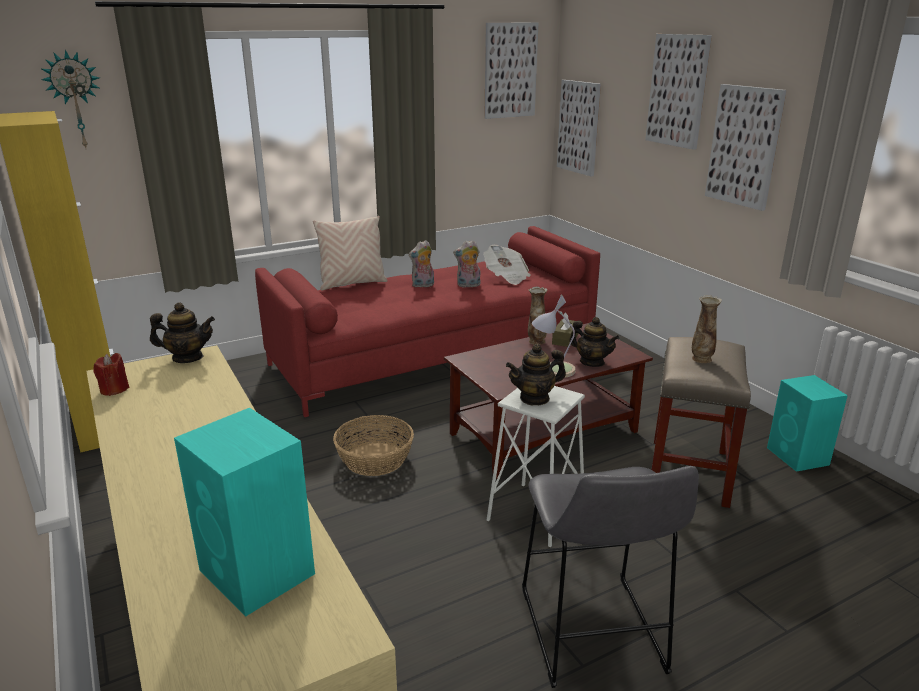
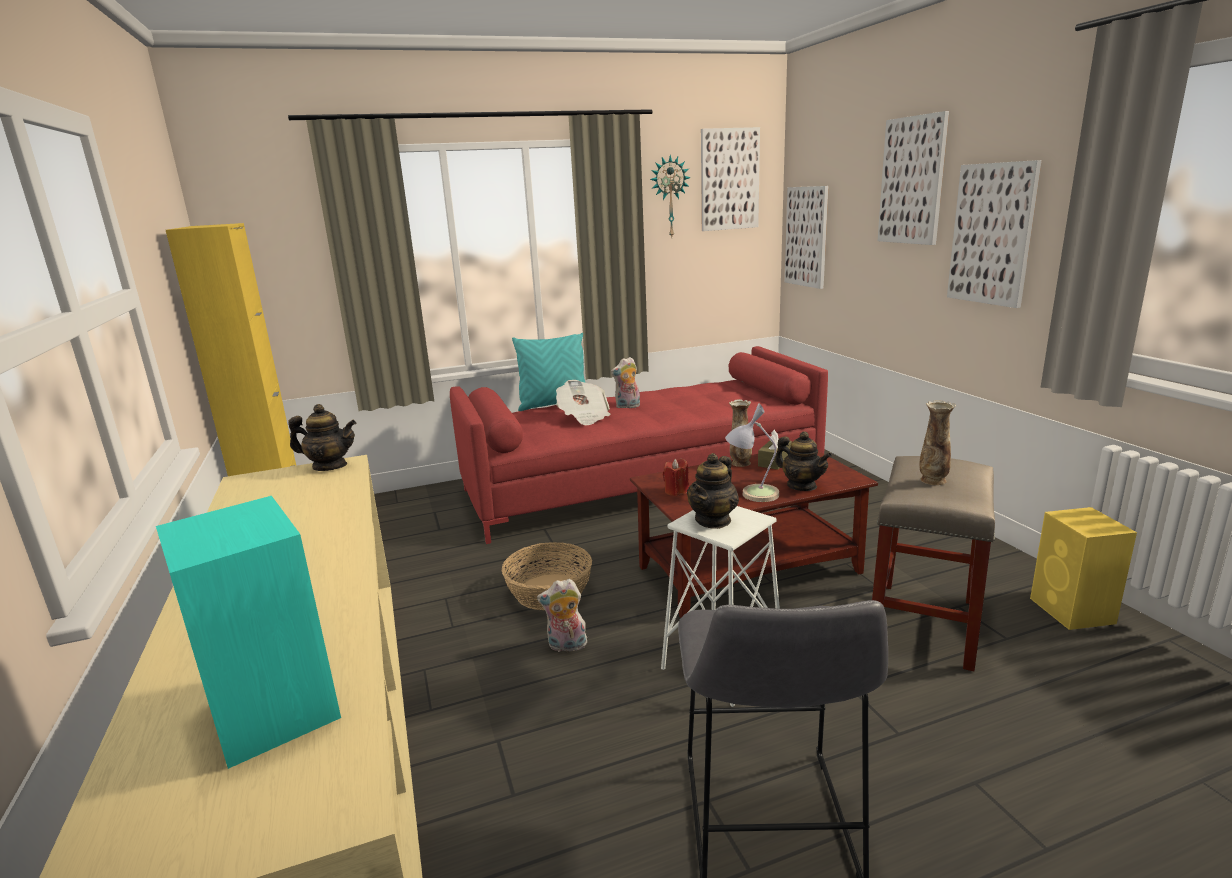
camera: 10 degrees right, 5 degrees down
(75, 100) = (272, 216): wall clock -> wall clock (669, 197)
(114, 389) = (238, 496): red candle -> red candle (676, 491)
(352, 283) = (554, 405): beige pillow -> turquoise pillow
(468, 285) = (676, 406): plush toy -> plush toy (566, 646)
(506, 277) = (721, 398): newspaper -> newspaper (584, 417)
(534, 398) = (713, 520): teapot -> teapot turned 45 degrees counterclockwise
(798, 457) = (1073, 612): turquoise speaker -> yellow speaker

